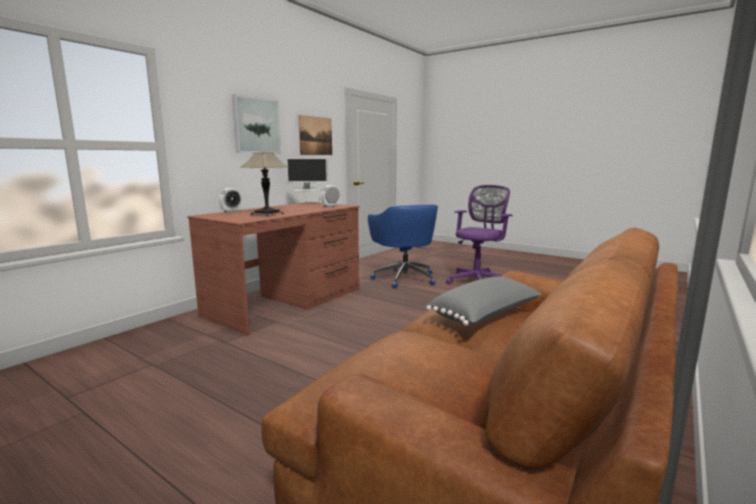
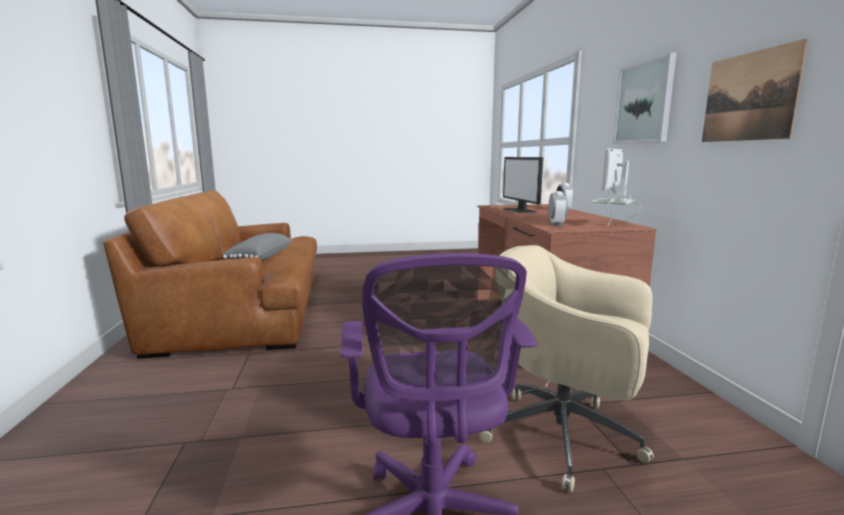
camera: 135 degrees right, 0 degrees up
(267, 214) = (520, 210): table lamp -> monitor
(404, 278) = (566, 438): blue office chair -> beige office chair

